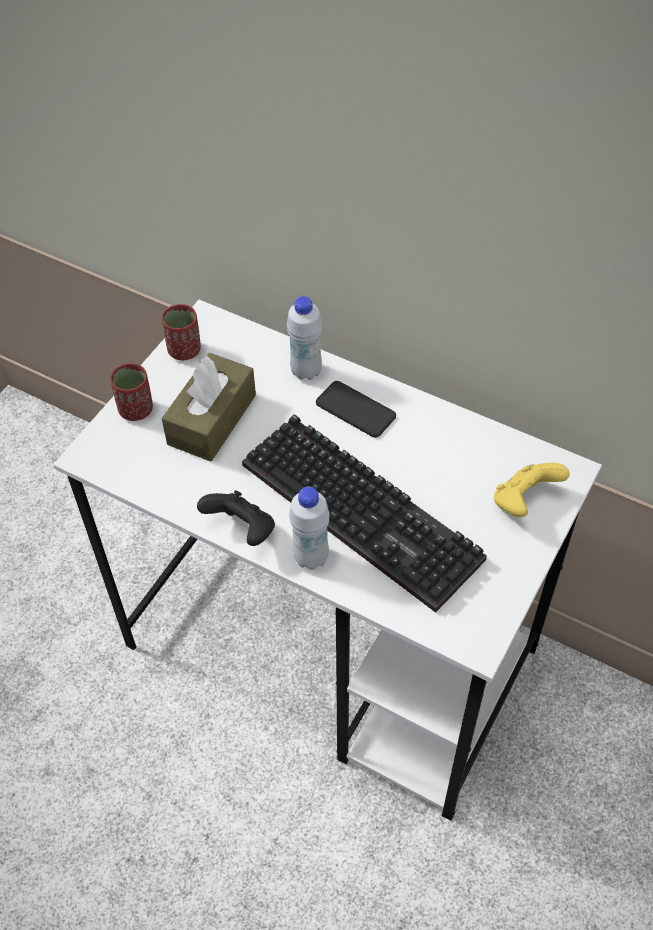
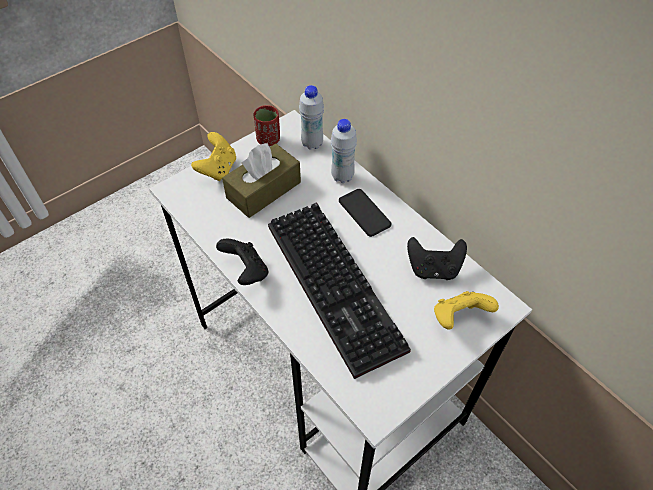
camera: 20 degrees right, 0 degrees up
(136, 410) = (218, 169): red cup -> yellow game controller
(311, 557) = (284, 307): white bottle -> white bottle (312, 143)
(470, 453) = (433, 269): none -> black game controller

